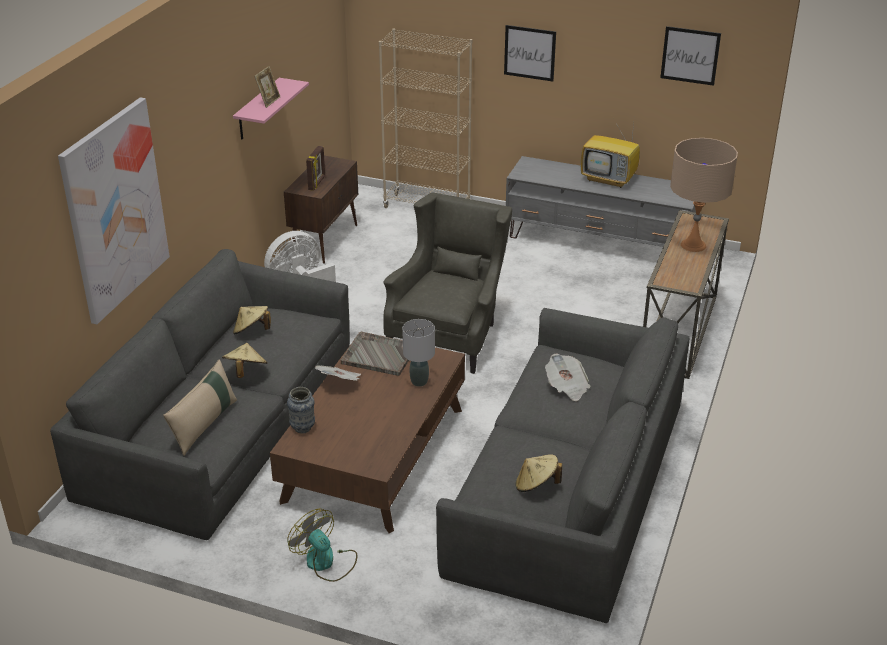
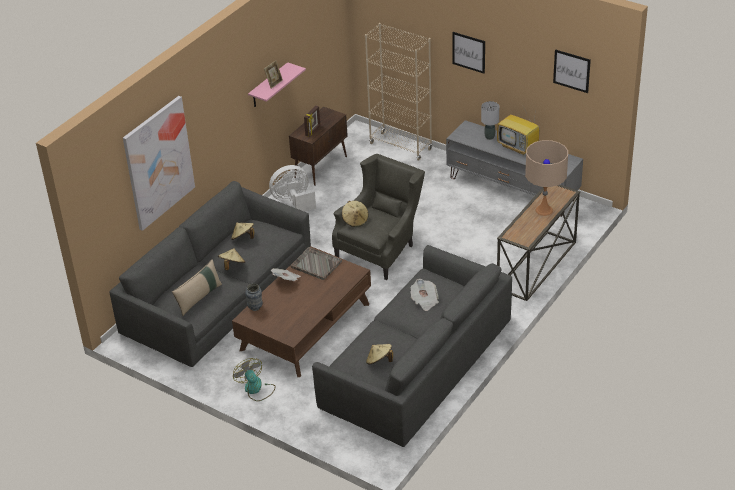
camera: 15 degrees right, 5 degrees up
(417, 290) = (355, 220): none -> beige hat
(419, 382) = (334, 286): grey table lamp -> grey table lamp (489, 137)

